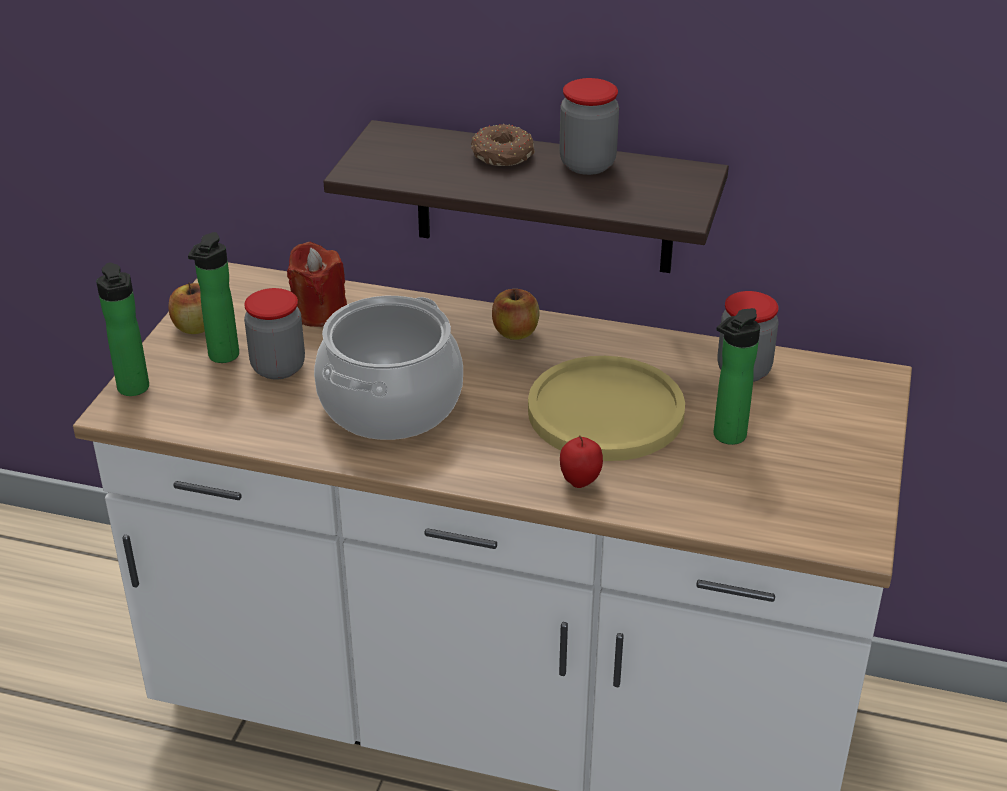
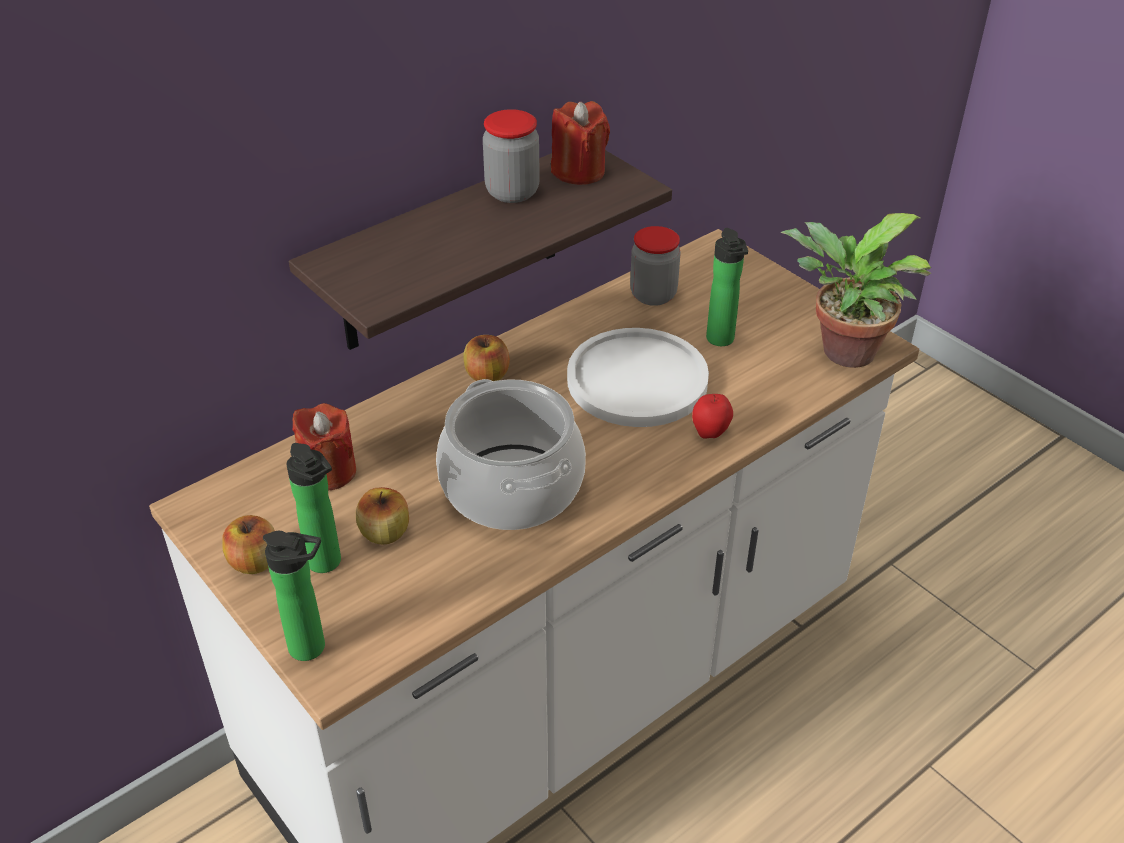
camera: 55 degrees left, 5 degrees up
(278, 367) = (384, 533): jar -> apple
(502, 156) = (447, 223): donut -> none
(605, 411) = (637, 380): yellow plate -> white plate
(665, 180) = (578, 171): none -> red candle
(807, 521) = (841, 353): none -> potted plant

